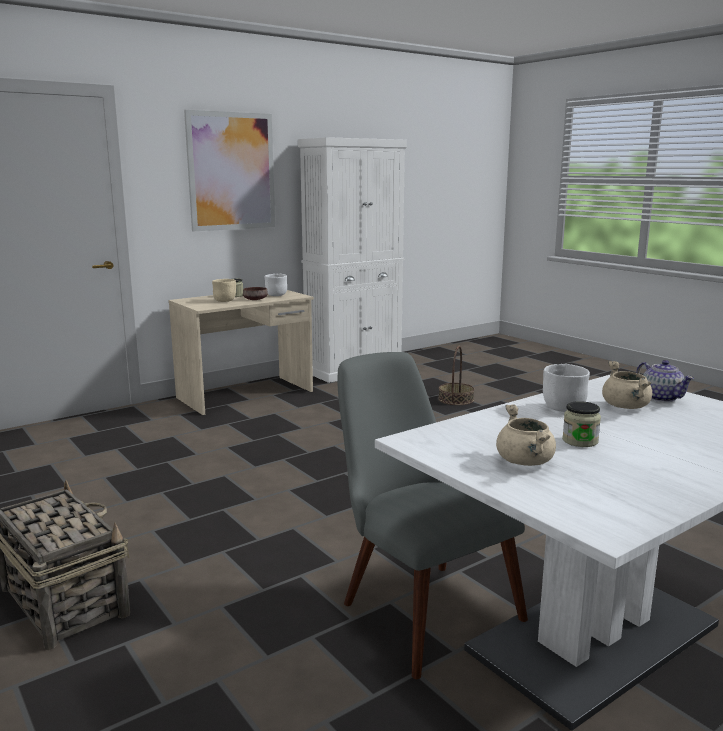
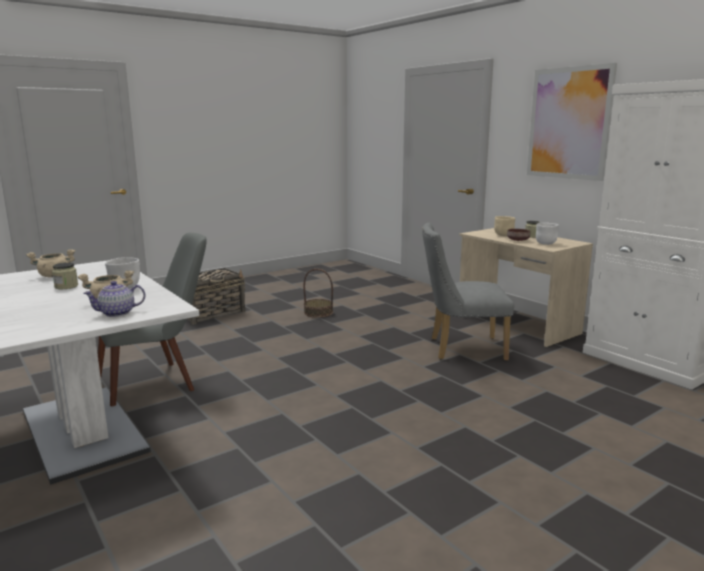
camera: 90 degrees right, 0 degrees up
(311, 420) = (461, 348): none -> grey chair
(455, 399) = (573, 416): basket -> basket (318, 312)

